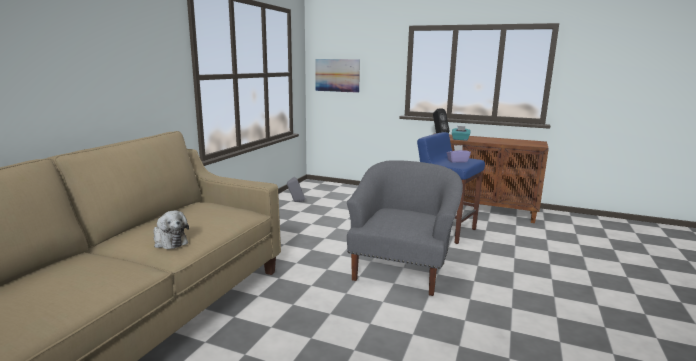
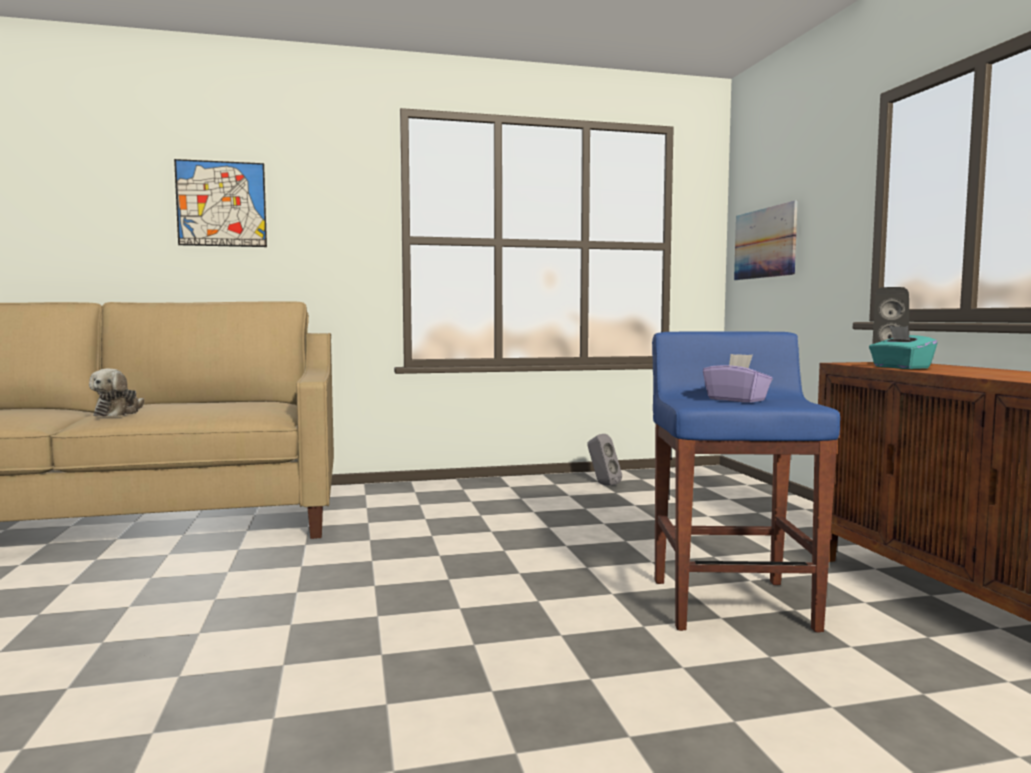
camera: 55 degrees right, 10 degrees down
(87, 54) = (221, 204): none -> picture
(402, 270) = (446, 609): grey armchair -> none

